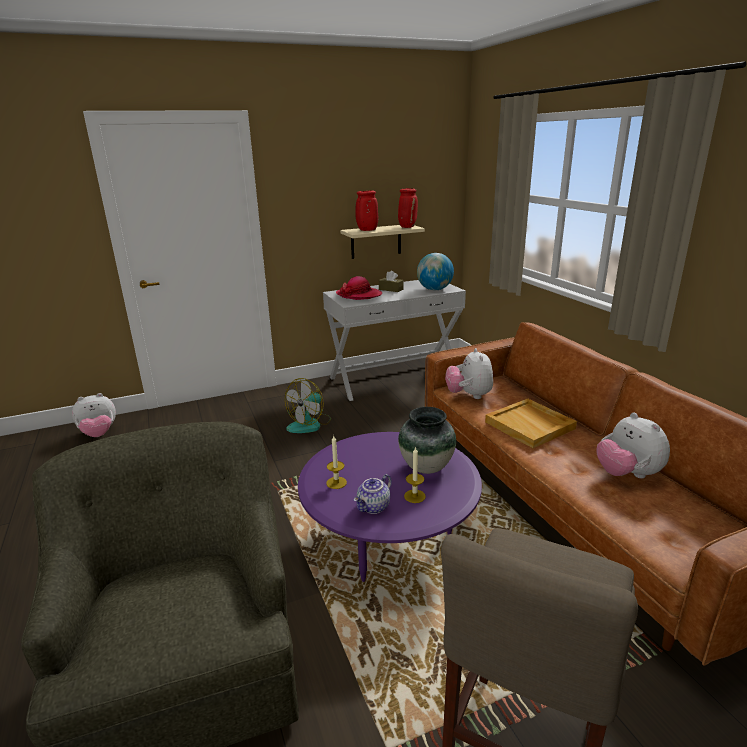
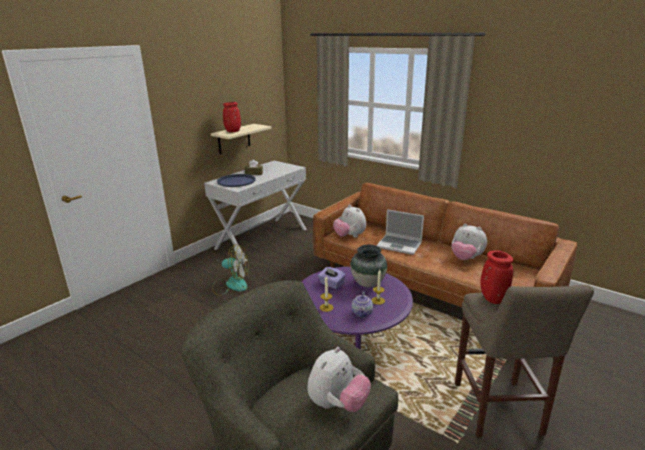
camera: 30 degrees left, 0 degrees up
(99, 434) = (48, 342): plush toy -> plush toy (337, 404)
(310, 424) = (231, 284): fan -> fan turned 90 degrees counterclockwise
(359, 295) = (236, 181): hat -> blue tray
(376, 453) = (331, 284): none -> purple tissue box
(407, 227) = (257, 126): red vase -> red vase (492, 298)
(434, 289) = (284, 169): globe -> none
(530, 425) = (400, 245): beige tray -> laptop

